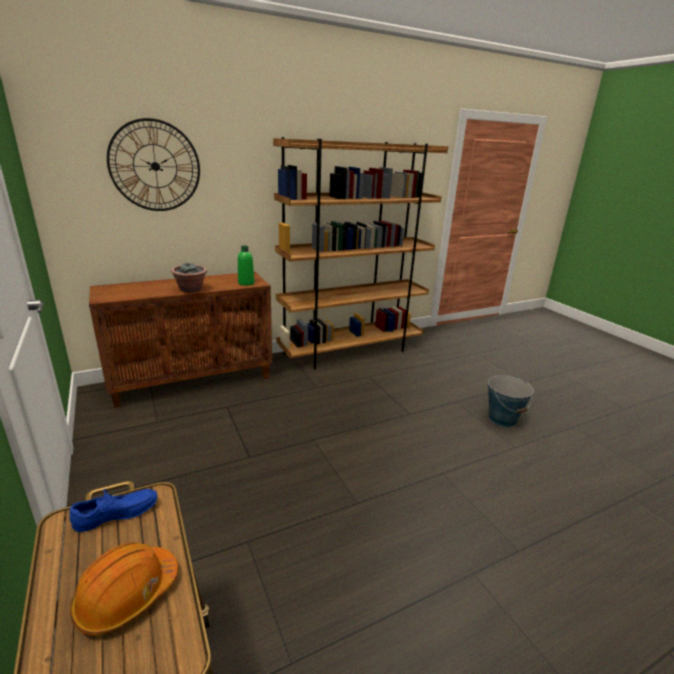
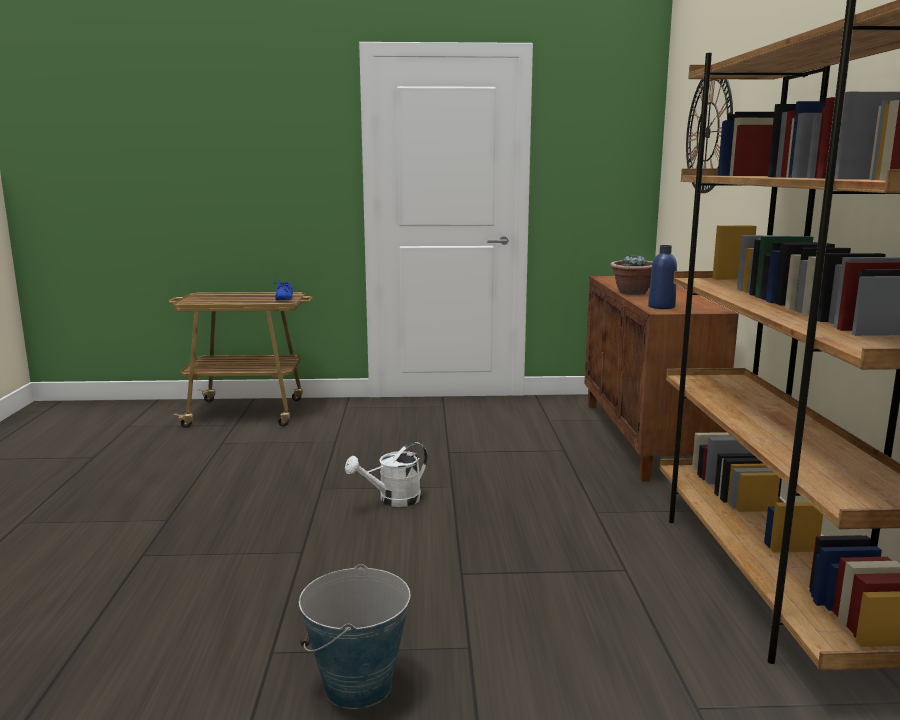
camera: 115 degrees right, 10 degrees down
(127, 595) = (230, 299): orange hard hat -> none
(246, 283) = (661, 307): green bottle -> blue bottle
(351, 458) = (393, 500): none -> white watering can

